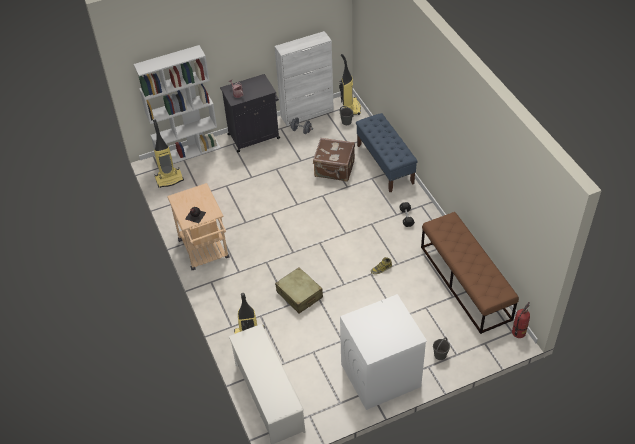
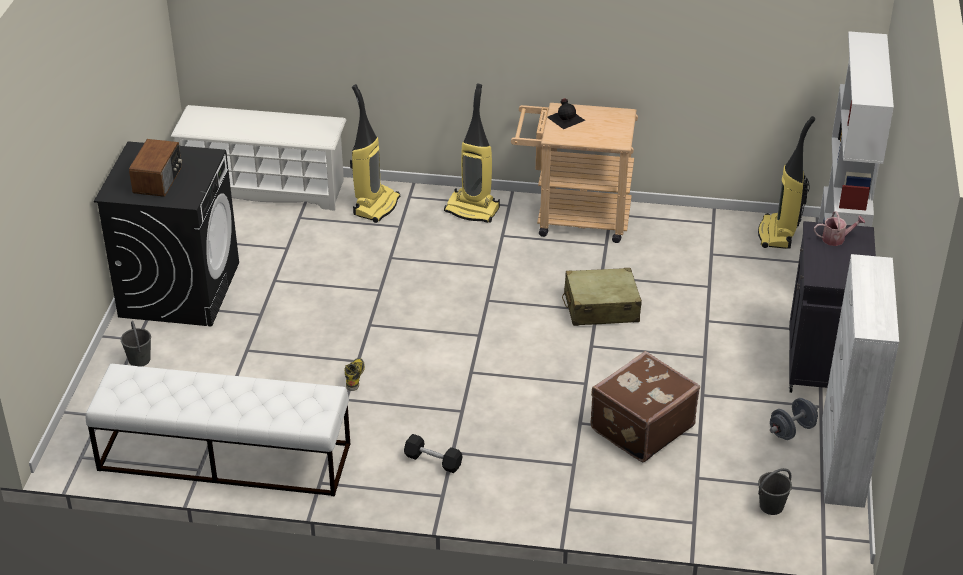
camera: 120 degrees right, 10 degrees down
(299, 295) = (396, 274): beige suitcase -> beige suitcase (601, 307)
(350, 107) = (817, 535): vacuum cleaner -> vacuum cleaner (473, 210)
(380, 375) = (179, 289): white washing machine -> black washing machine
(385, 164) = (595, 501): blue bench -> none
(388, 325) = (158, 180): none -> radio
(465, 283) = (224, 457): brown bench -> white bench
(518, 332) = (71, 463): fire extinguisher -> none

